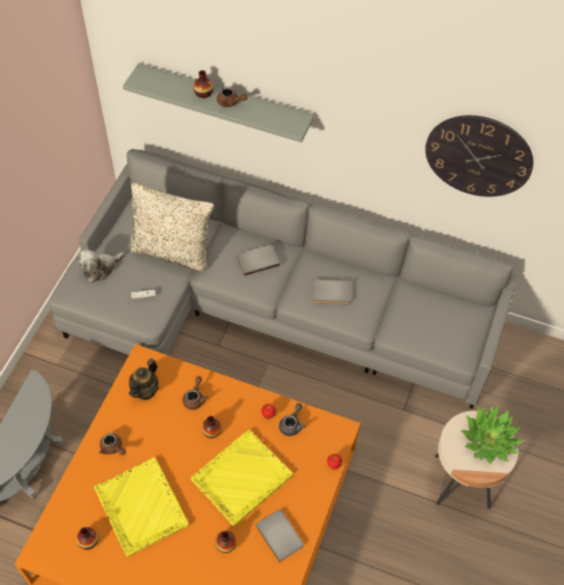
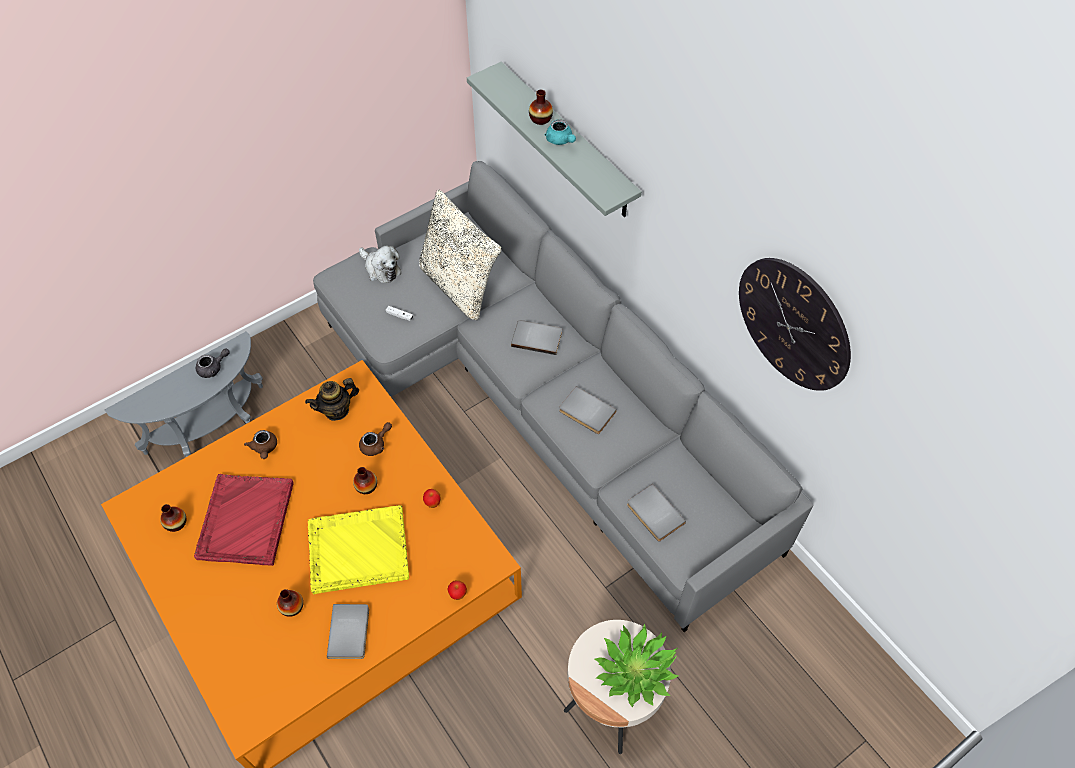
camera: 35 degrees right, 0 degrees up
(100, 268) = (381, 269): plush toy -> plush toy turned 135 degrees counterclockwise
(141, 507) = (245, 521): yellow tray -> red tray
(230, 102) = (560, 140): brown teapot -> turquoise teapot
(292, 424) = (449, 526): grey teapot -> grey teapot (213, 368)
(424, 337) = (653, 515): none -> grey book

